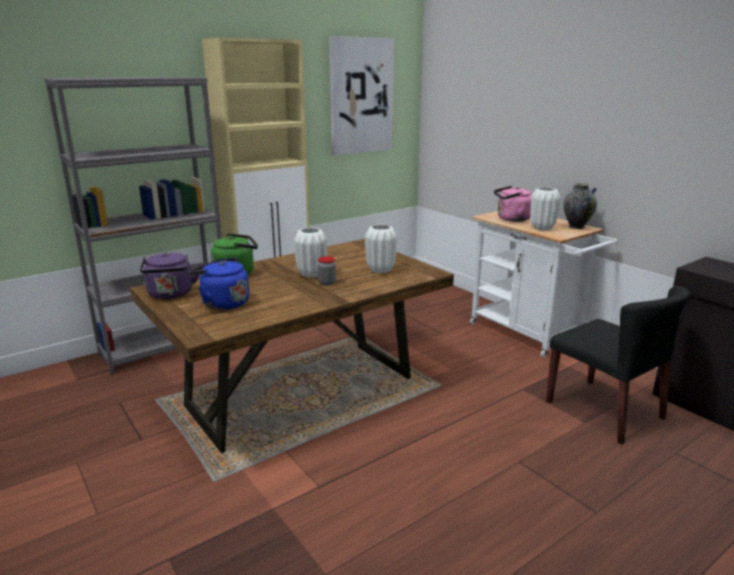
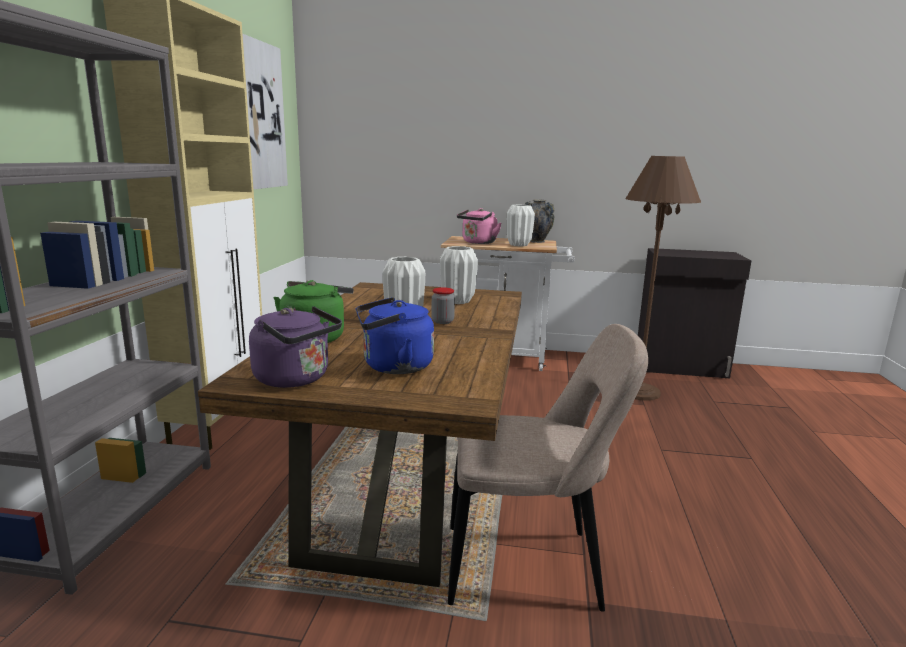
camera: 45 degrees left, 5 degrees down
(278, 473) = (530, 567): none -> beige chair
(605, 410) = (639, 392): black chair -> brown floor lamp

